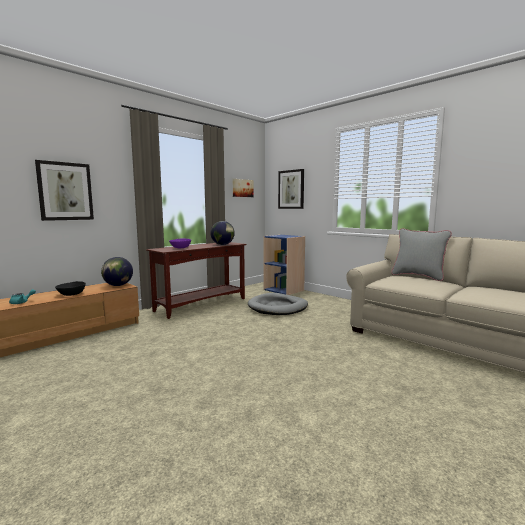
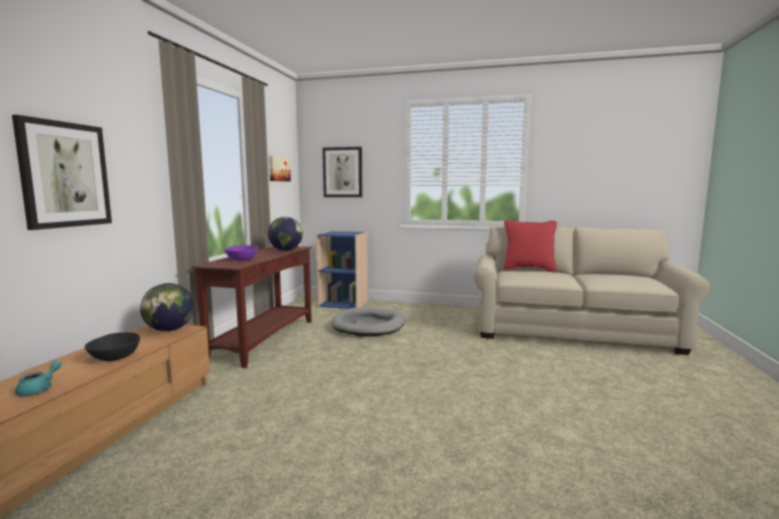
camera: 30 degrees left, 0 degrees up
(418, 276) = (528, 269): grey pillow -> red pillow

